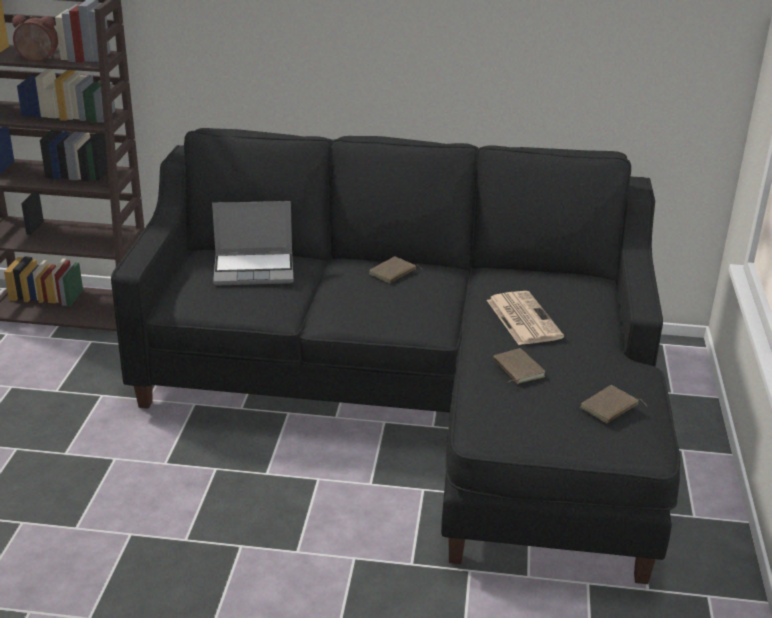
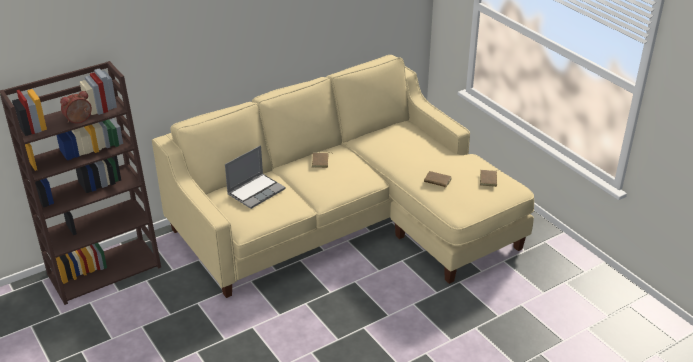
camera: 40 degrees left, 5 degrees up
(419, 399) = (348, 221): black sofa -> beige sofa
(522, 318) = (408, 157): newspaper -> none

